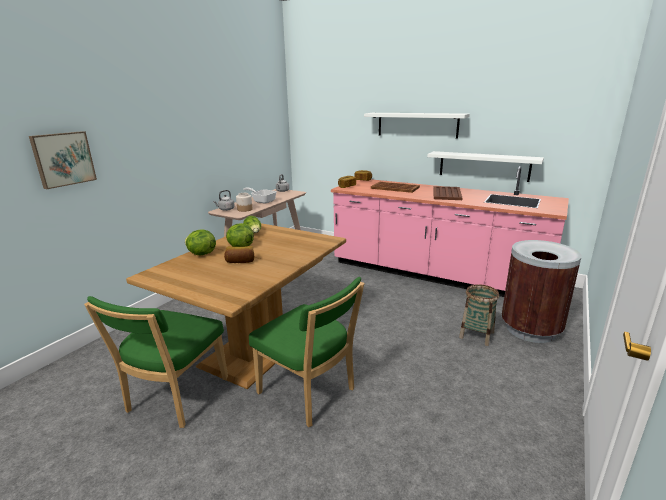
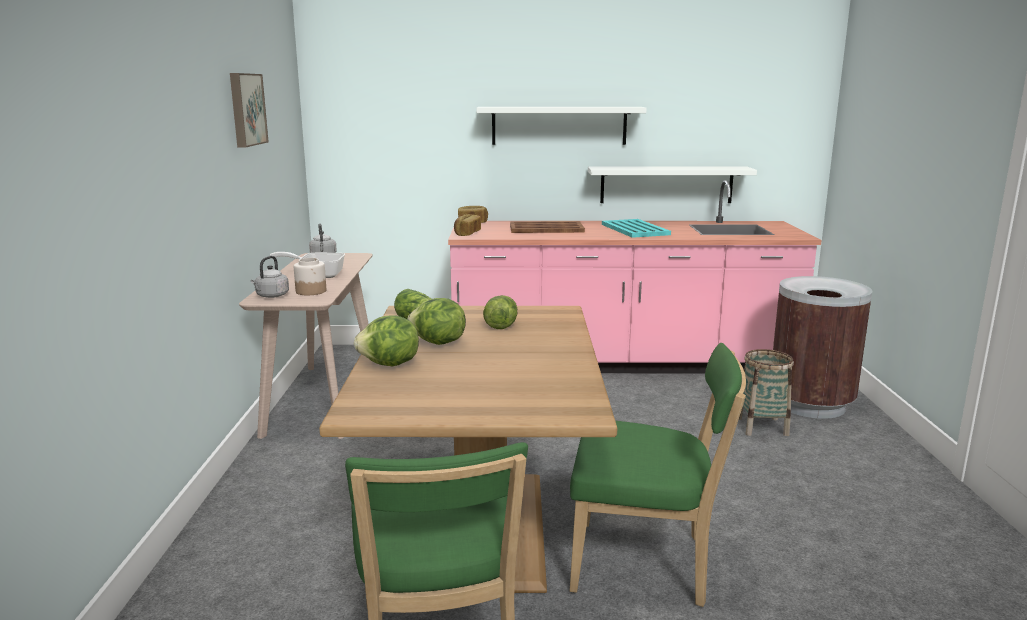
camera: 30 degrees left, 5 degrees down
(63, 159) = (62, 194): picture -> picture (245, 109)
(240, 261) = (485, 362): bread -> none
(286, 242) = (500, 324): none -> lettuce
(446, 194) = (635, 229): brown tray -> turquoise tray

